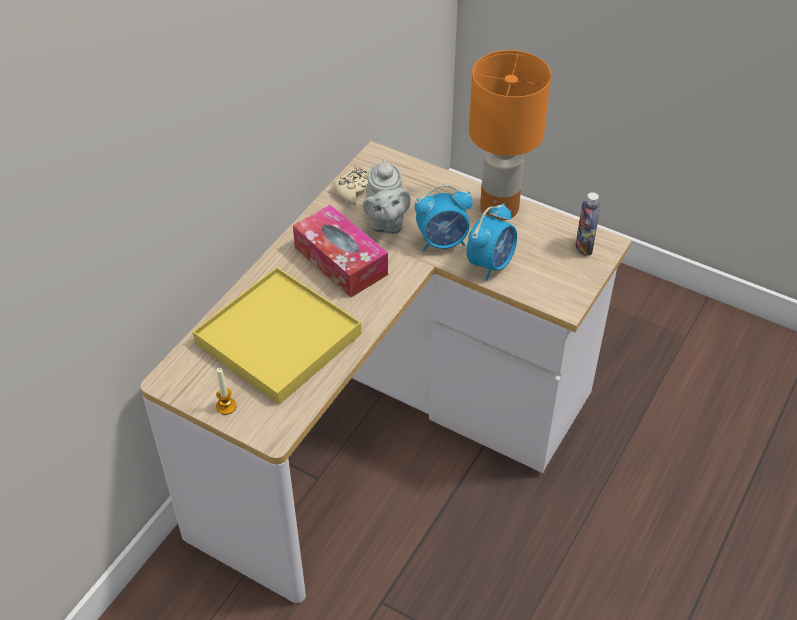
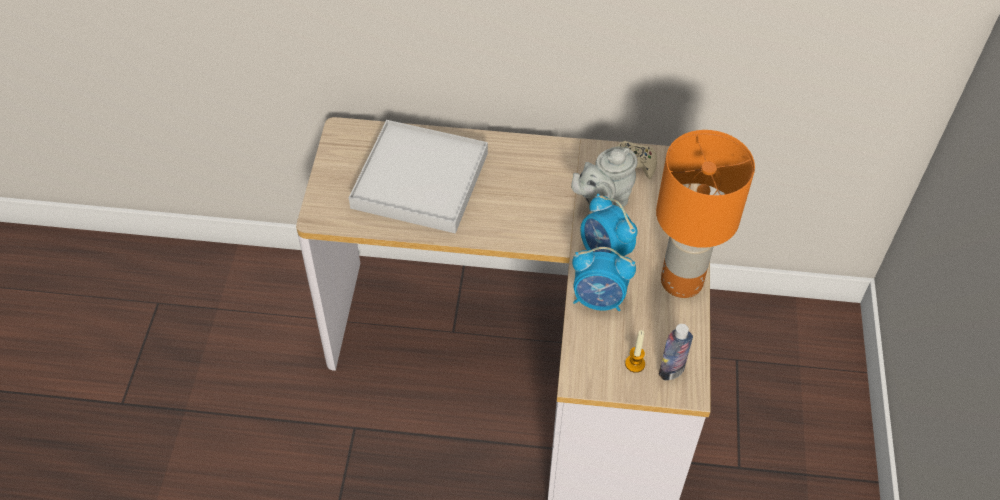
camera: 65 degrees right, 5 degrees up
(226, 406) = (333, 176): candle -> candle (635, 364)
(278, 338) = (420, 180): yellow tray -> white tray
(340, 261) = (534, 187): tissue box -> none

